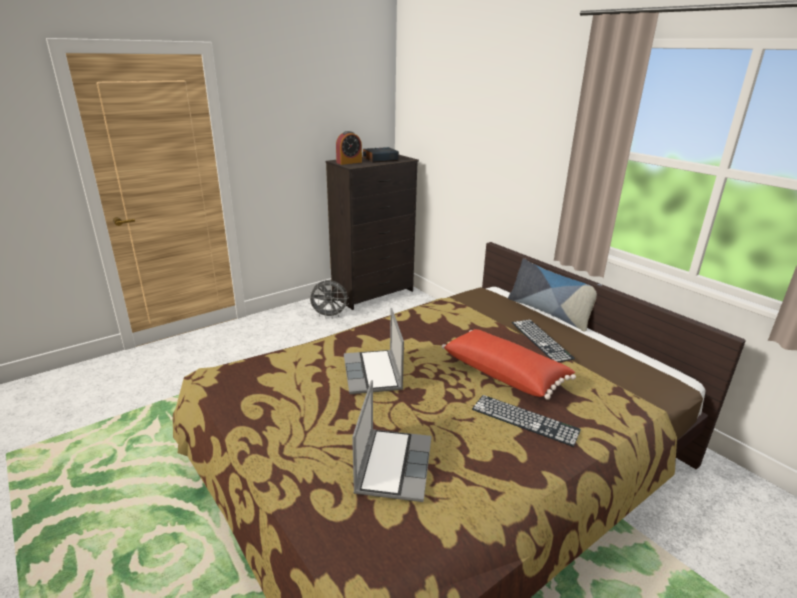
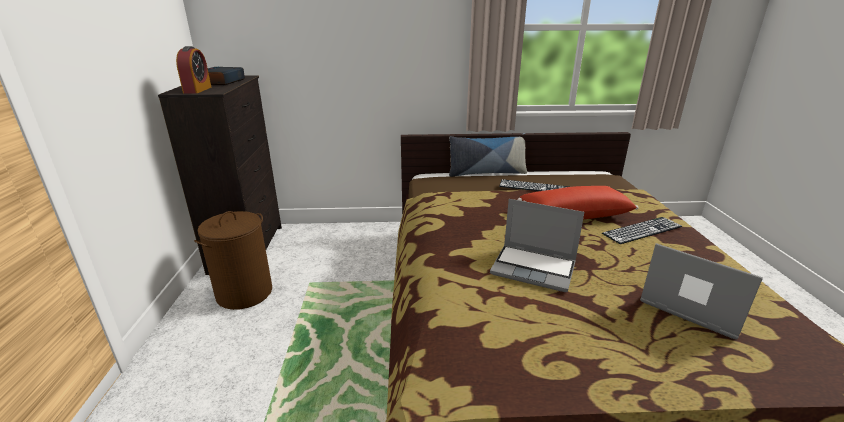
camera: 55 degrees left, 0 degrees up
(329, 316) = (245, 293): grey fan -> brown laundry basket

